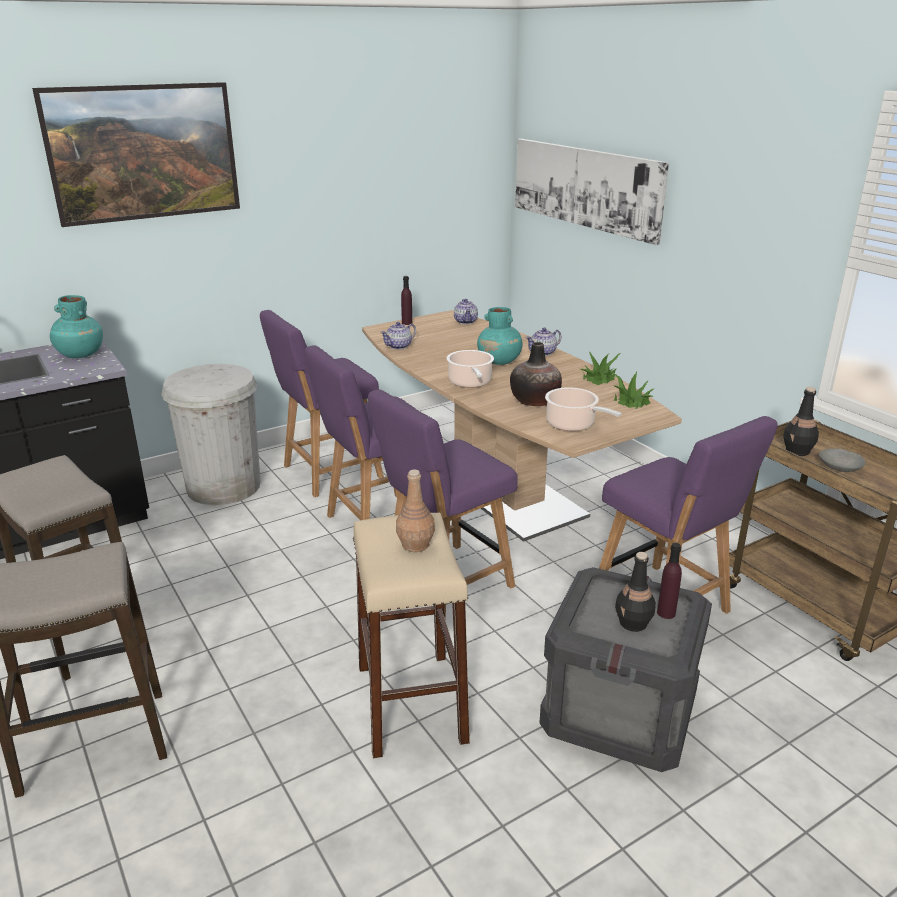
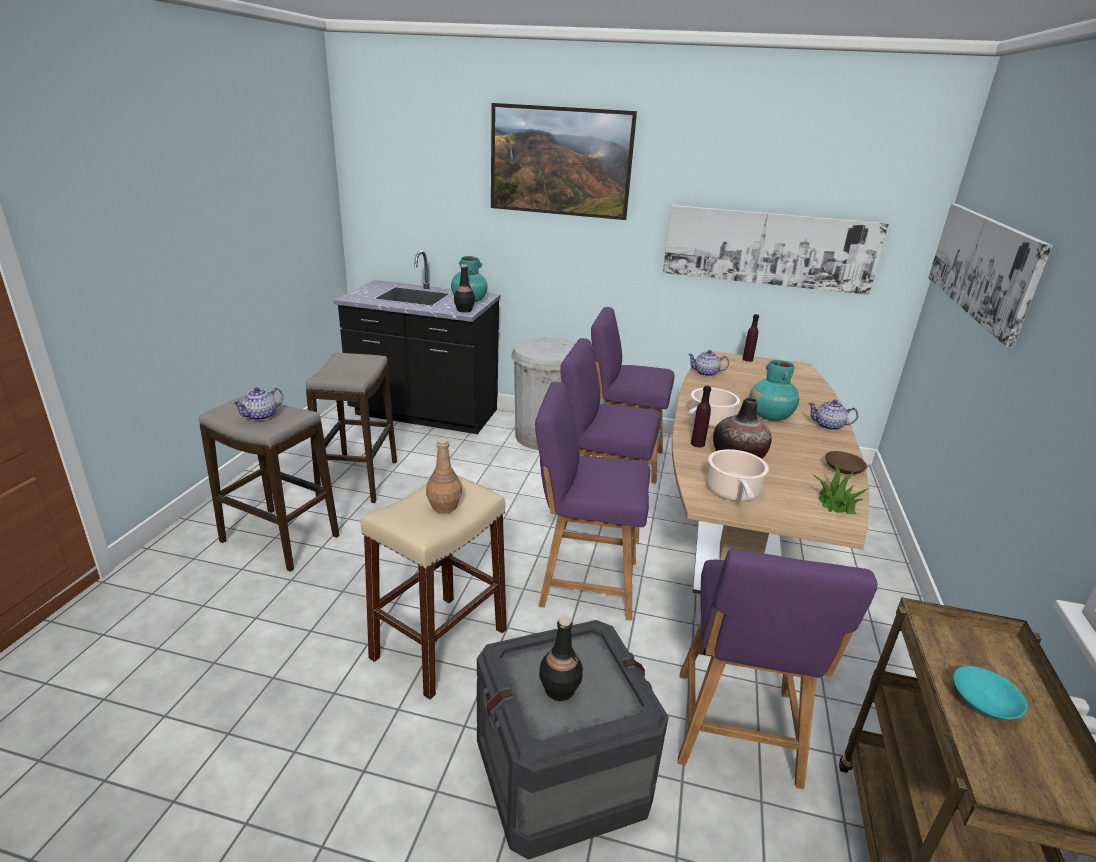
camera: 45 degrees right, 0 degrees up
(385, 209) = (769, 248): none -> picture
(466, 321) = (803, 376): teapot -> teapot (261, 416)
(599, 378) = (844, 469): potted plant -> brown bowl
(666, 613) = (601, 704): purple bottle -> purple bottle (697, 444)
(797, 451) = (955, 651): black bottle -> black bottle (464, 310)
(840, 467) = (985, 703): grey bowl -> turquoise bowl

